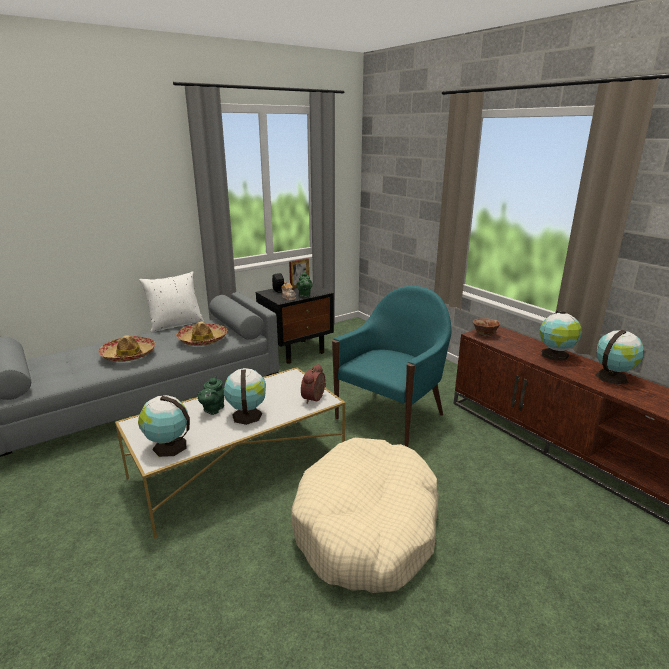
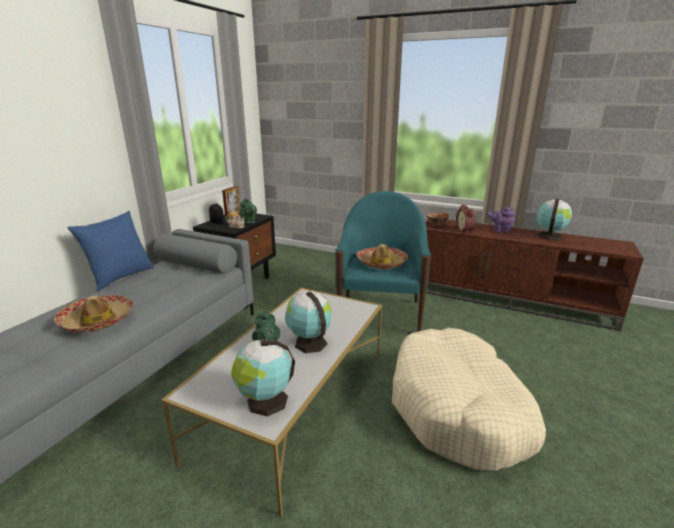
camera: 30 degrees left, 0 degrees up
(175, 324) = (120, 276): white pillow -> blue pillow
(203, 340) = (176, 284): hat -> hat (381, 263)
(315, 398) = (353, 309): alarm clock -> alarm clock (465, 230)
(555, 355) = (500, 230): globe -> purple teapot

